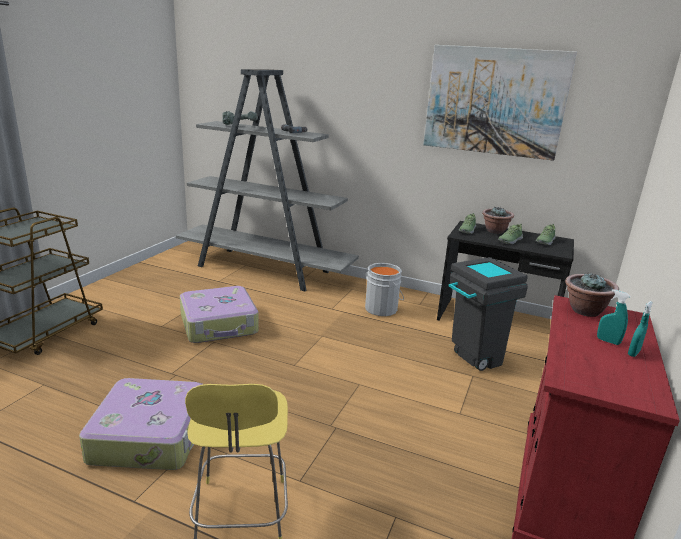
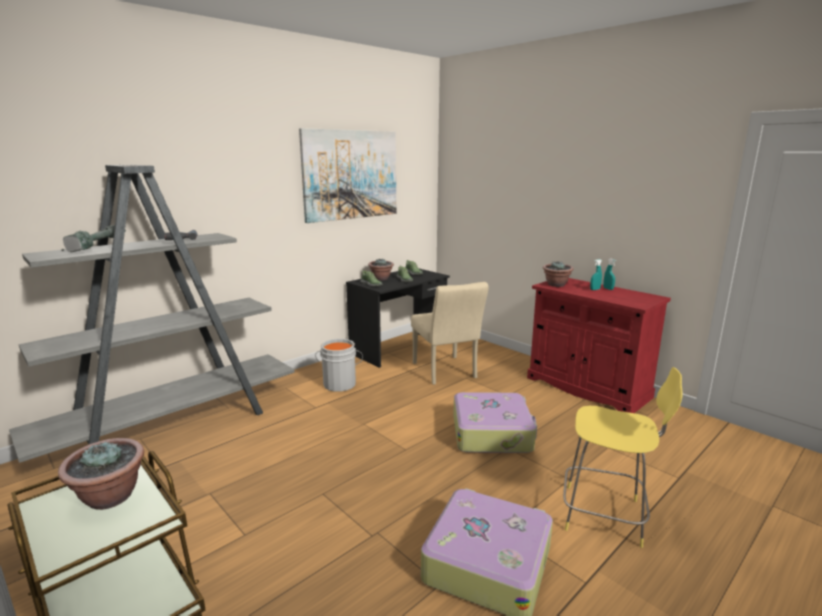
camera: 65 degrees left, 5 degrees down
(39, 228) = (110, 497): none -> potted plant
(219, 324) = (285, 483): suitcase -> suitcase (492, 433)
(472, 360) = (446, 372): grey trash can -> beige chair

